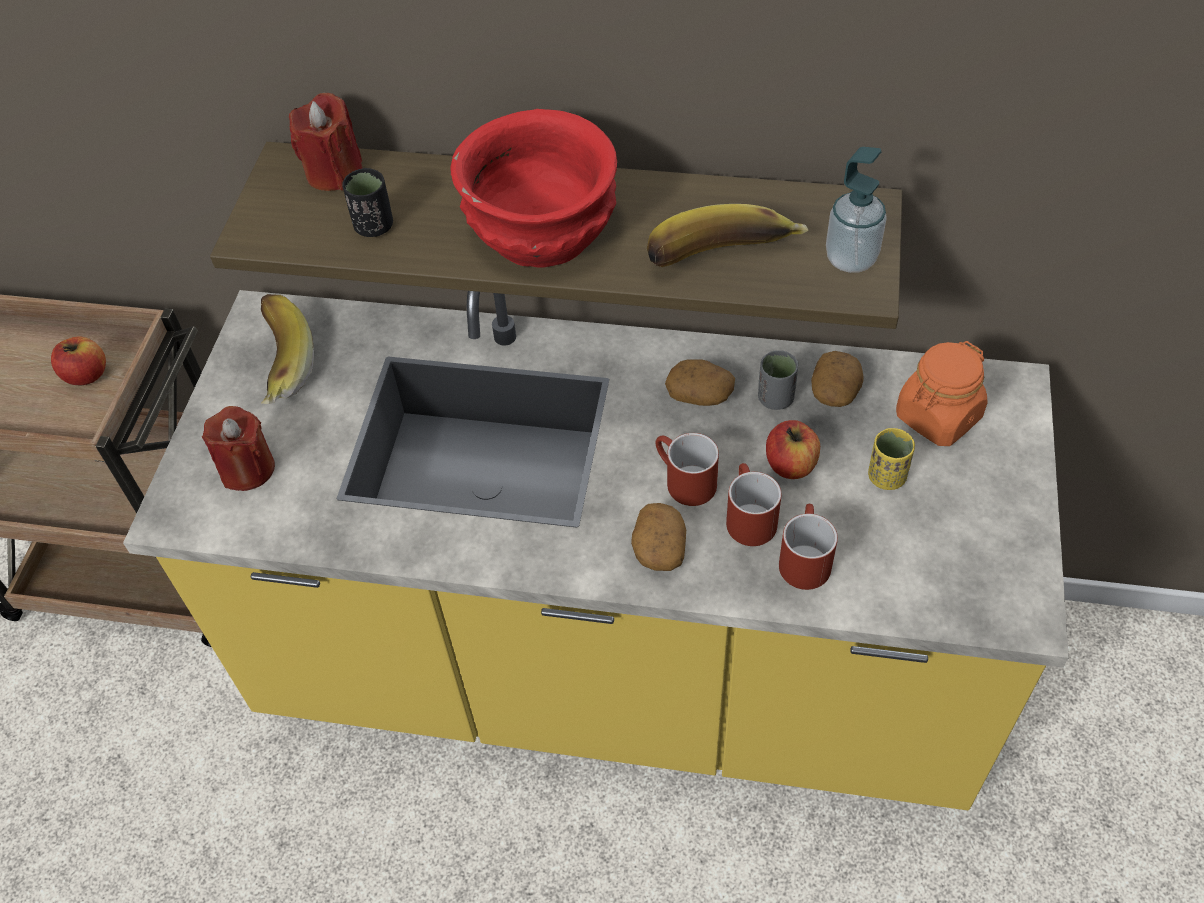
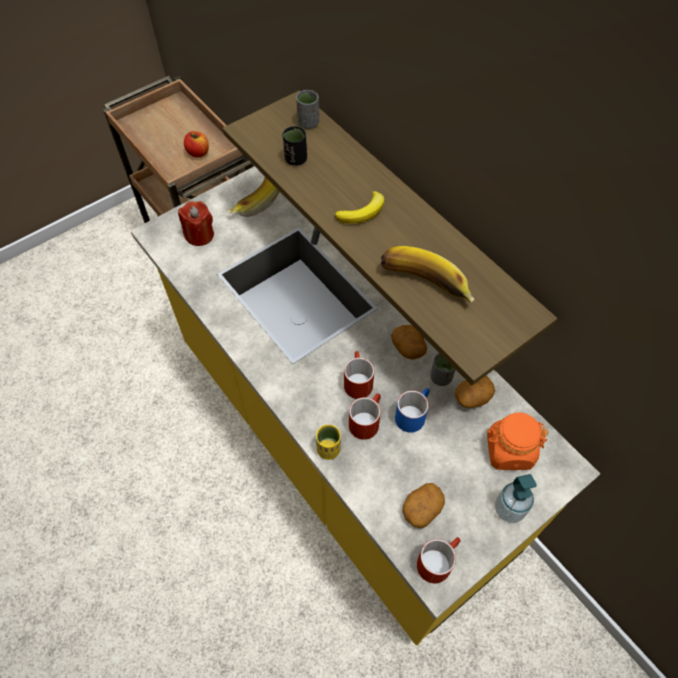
camera: 40 degrees right, 5 degrees up
(334, 172) = (308, 123): red candle -> grey cup
(544, 229) = (363, 212): red bowl -> banana
(659, 548) = (314, 401): potato -> potato (422, 508)
(791, 464) = (412, 413): apple -> blue mug
(803, 558) = (368, 460): red mug -> red mug (437, 560)
(851, 259) = (485, 333): soap dispenser -> soap dispenser (509, 509)
(886, 477) = (450, 457): yellow cup -> yellow cup (328, 449)

